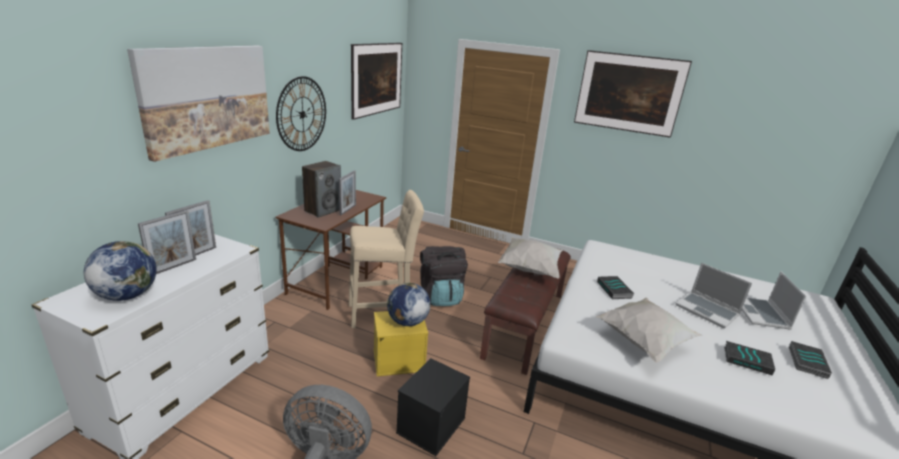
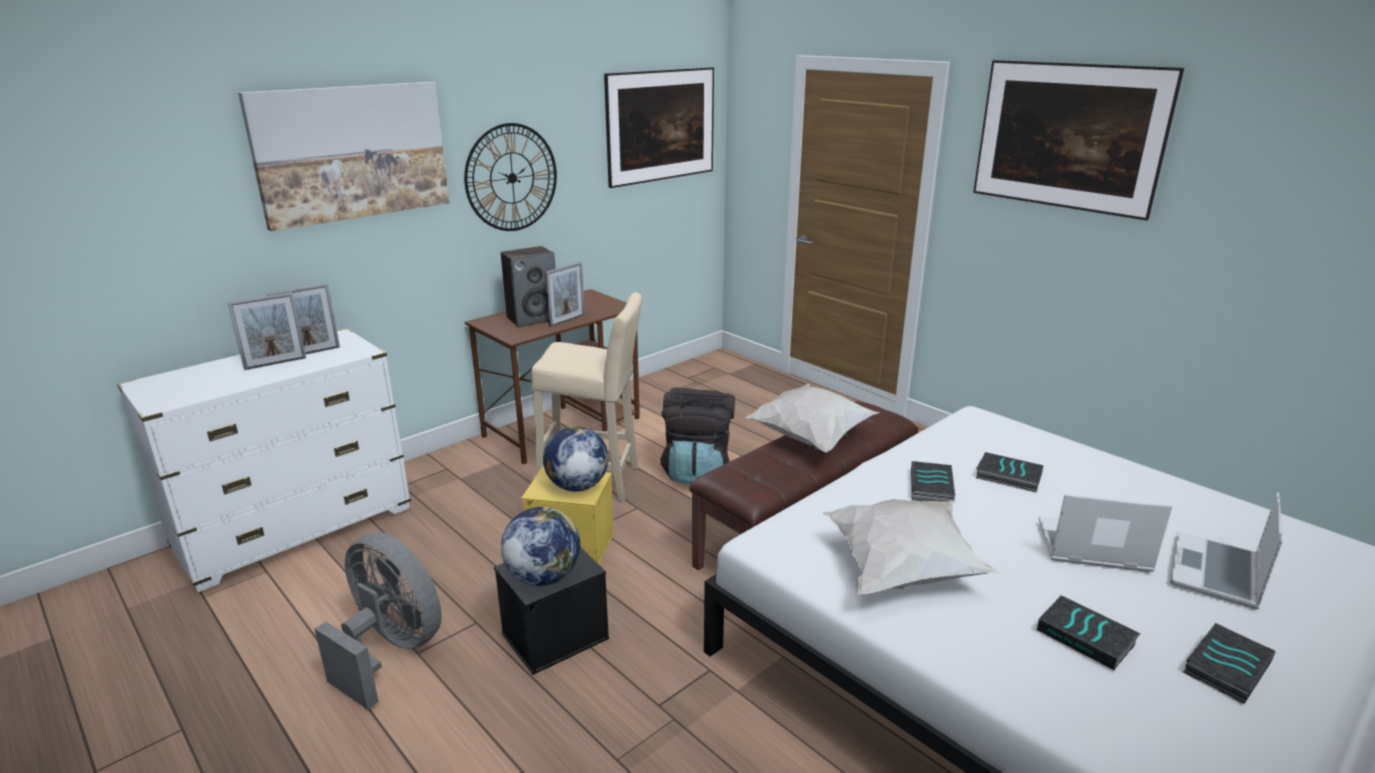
camera: 25 degrees right, 0 degrees up
(127, 295) = (205, 386): globe -> globe (543, 577)
(641, 278) = (1007, 477): none -> book
(707, 311) = (1091, 547): laptop -> laptop turned 120 degrees clockwise

